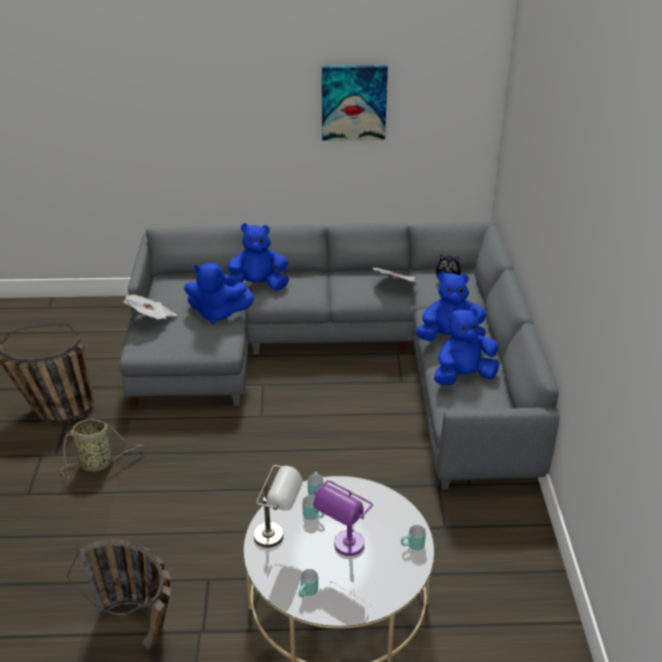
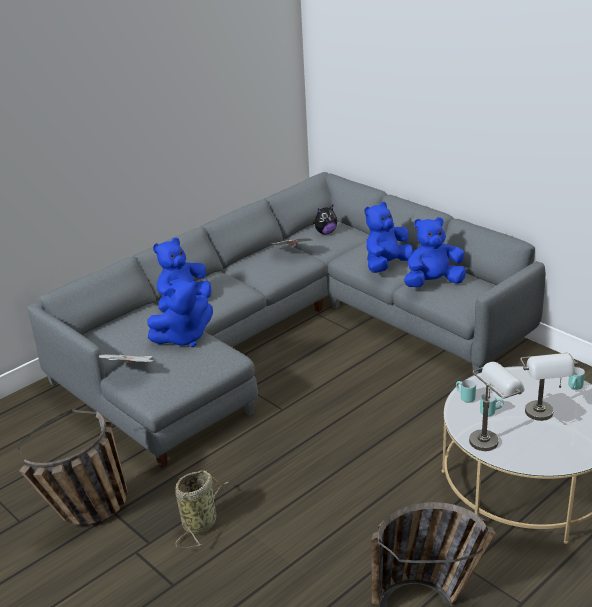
camera: 40 degrees left, 5 degrees down
(308, 593) = (564, 454): turquoise mug -> none
(343, 551) = (543, 418): purple table lamp -> grey table lamp
(353, 102) = (195, 96): picture -> none
(463, 376) = (433, 283): blue plush toy -> blue plush toy turned 45 degrees clockwise

